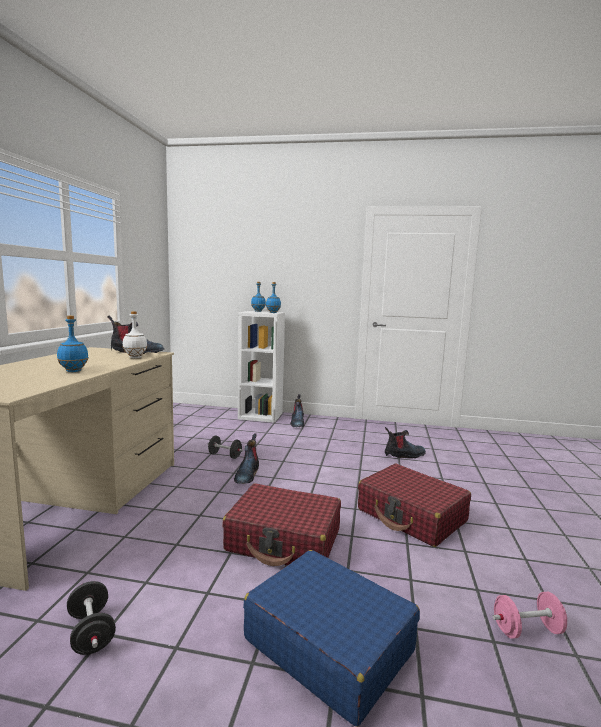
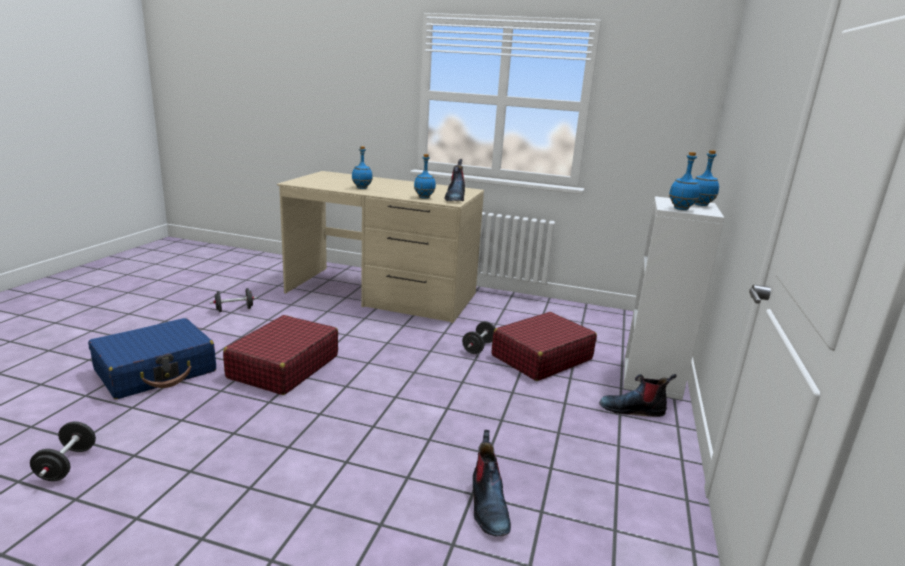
camera: 95 degrees right, 10 degrees up
(135, 357) = (424, 197): white bottle -> blue bottle
(247, 474) = (424, 357): boot -> none
(411, 516) = (283, 452): red suitcase -> red suitcase (541, 357)
(527, 630) = (67, 464): pink dumbbell -> black dumbbell

